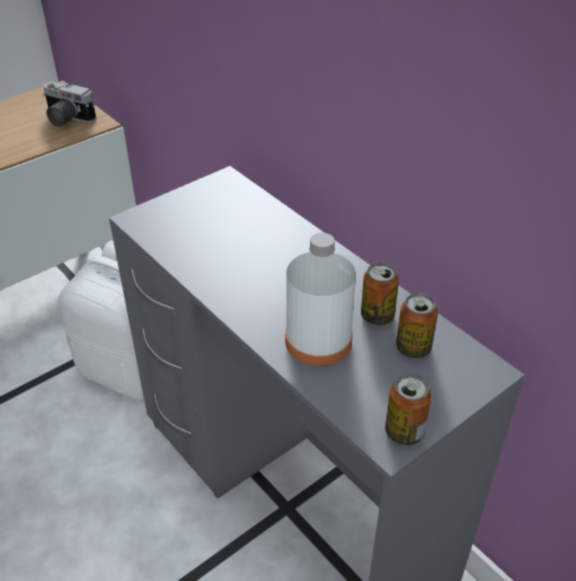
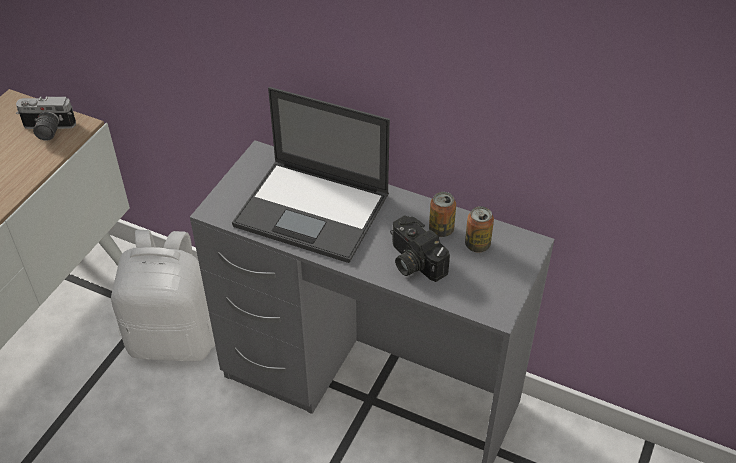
camera: 25 degrees left, 5 degrees up
(241, 250) = (314, 210): none -> laptop
(318, 341) = (413, 261): white bottle -> camera
(404, 431) = (502, 303): can -> none

